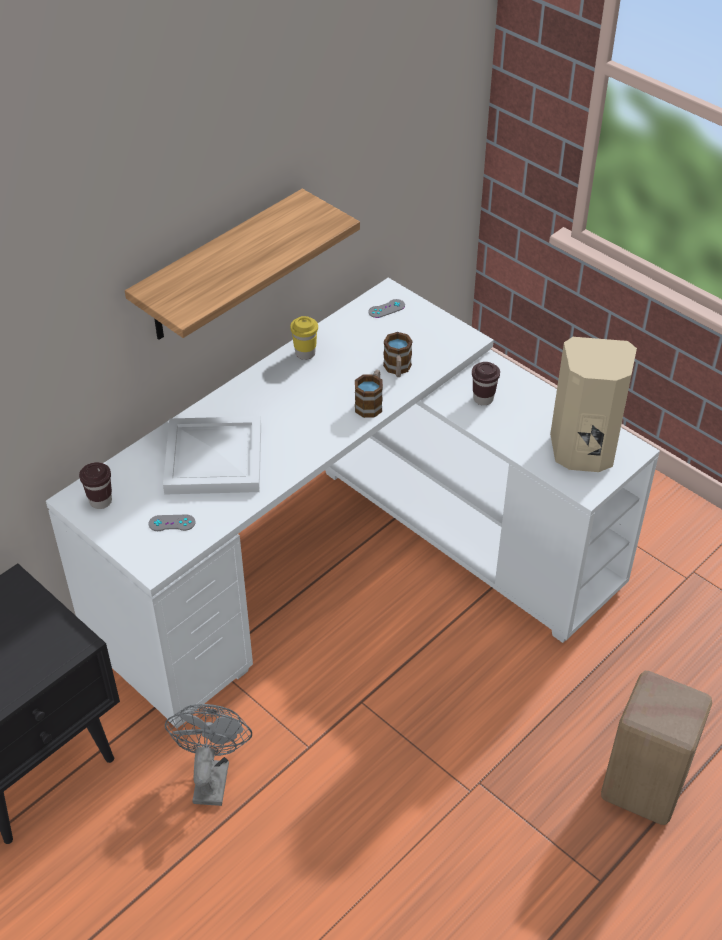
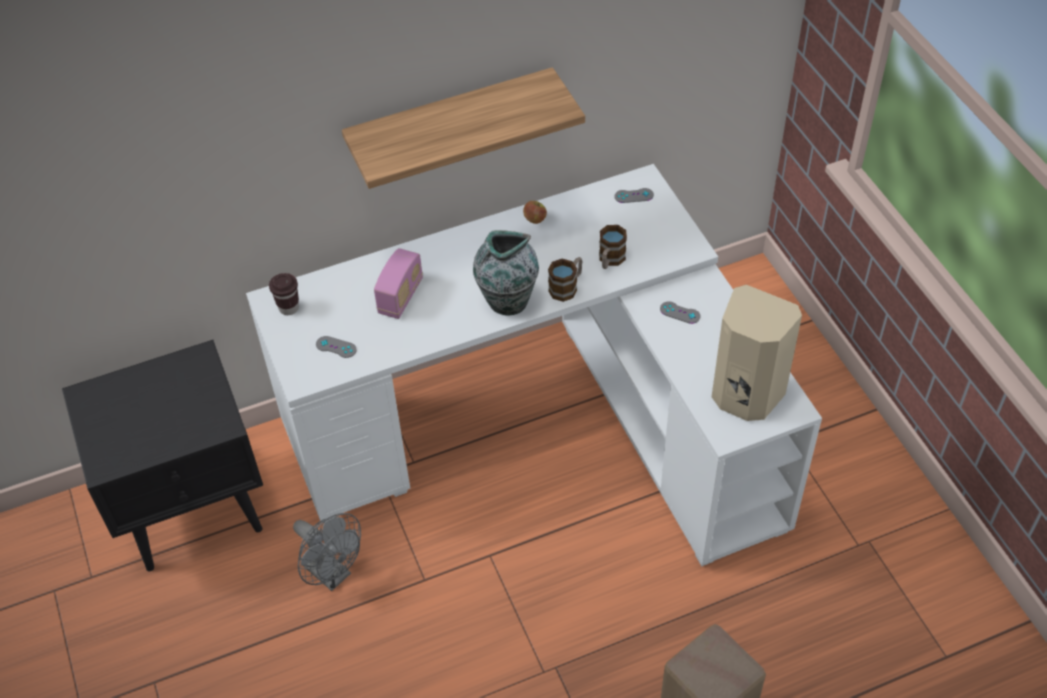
camera: 25 degrees right, 5 degrees up
(211, 775) = (332, 574): grey fan -> grey fan turned 105 degrees clockwise
(212, 458) = (401, 297): white tray -> radio
(305, 353) = (534, 219): yellow cup -> apple
(320, 432) = (507, 301): none -> vase
(483, 399) = (680, 313): brown cup -> grey game controller

